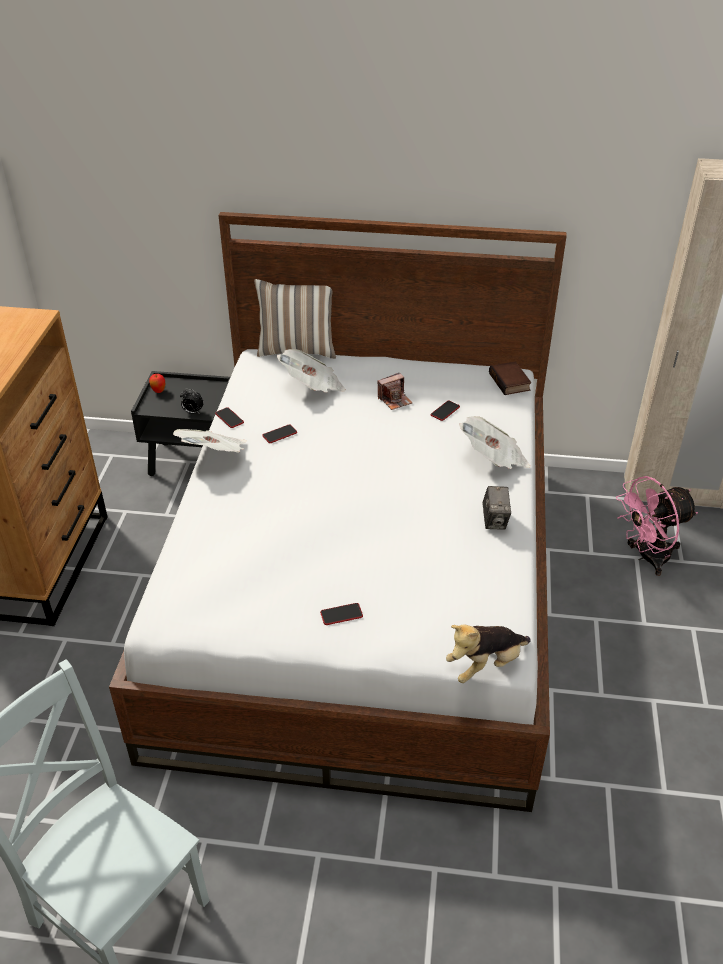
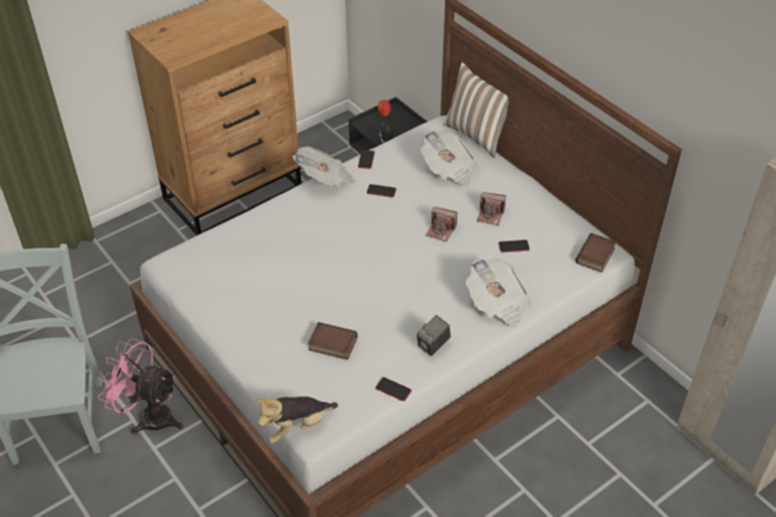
camera: 45 degrees right, 5 degrees up
(341, 614) = (260, 332): phone -> phone (393, 389)
(374, 434) = (441, 231): none -> camera
(417, 578) = (331, 344): none -> book
(485, 665) = (296, 427): plush toy -> plush toy turned 45 degrees counterclockwise
(646, 557) = (628, 480): pink fan -> pink fan (149, 416)

